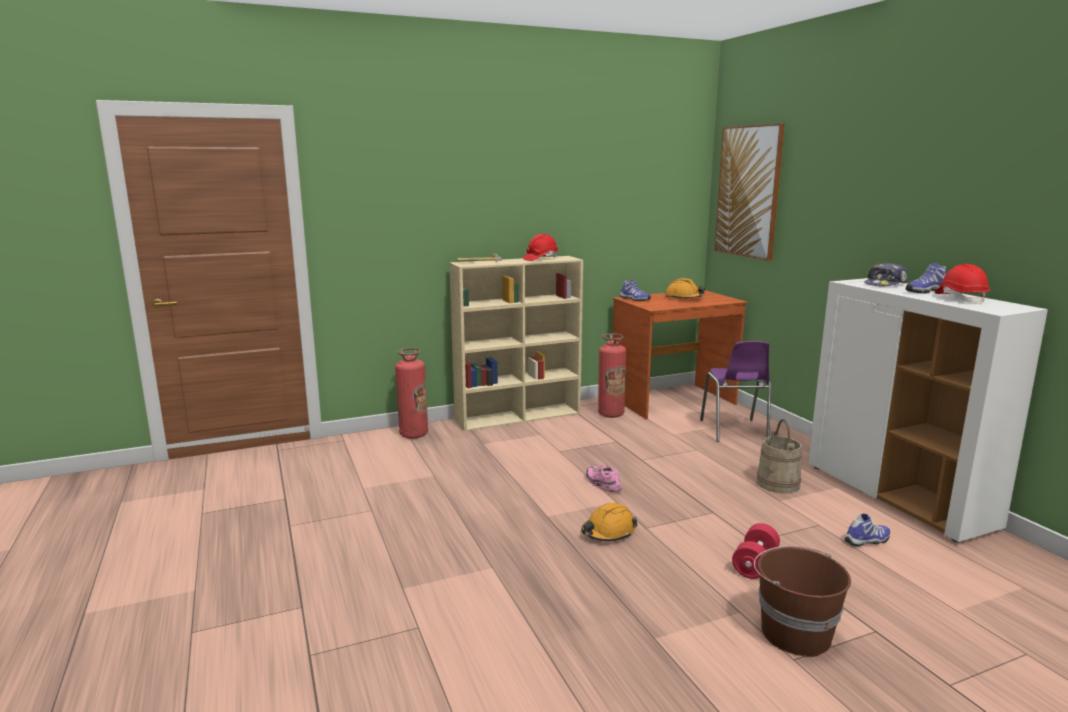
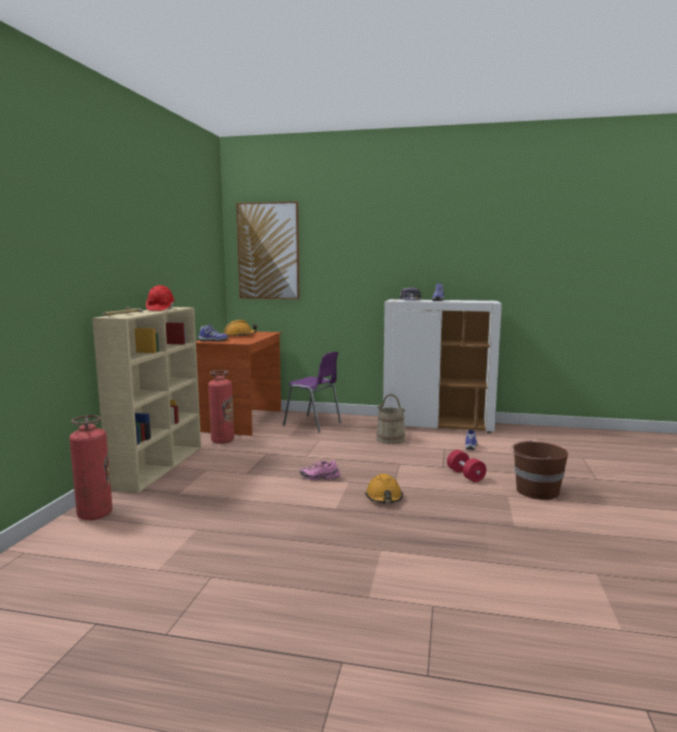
camera: 55 degrees left, 5 degrees down
(960, 299) = (461, 301): red hard hat -> none

